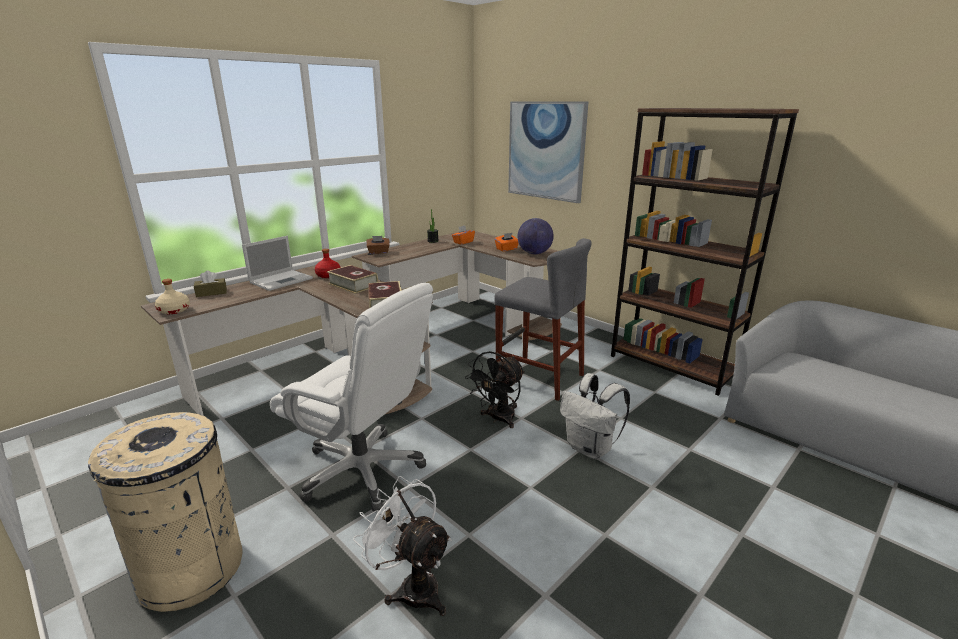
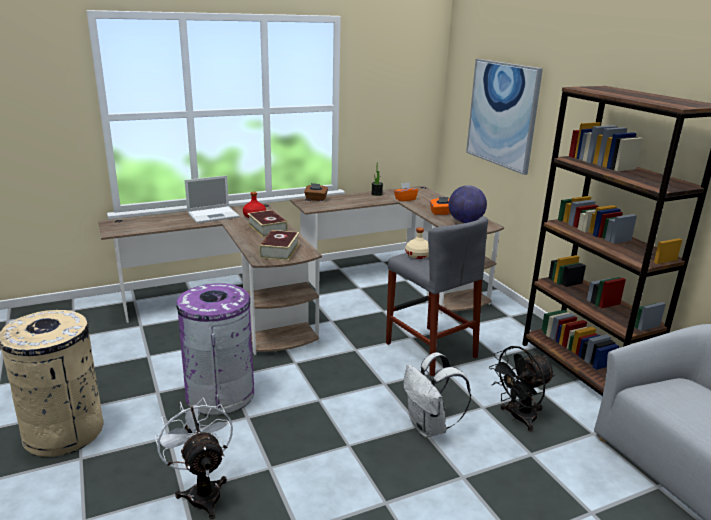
camera: 20 degrees right, 0 degrees up
(174, 310) = (117, 229): beige bottle -> beige bottle (418, 255)
(211, 293) = (153, 218): brown tissue box -> none
(363, 471) = (220, 394): white office chair -> purple trash can
(498, 419) = (362, 379): black fan -> black fan (518, 418)

